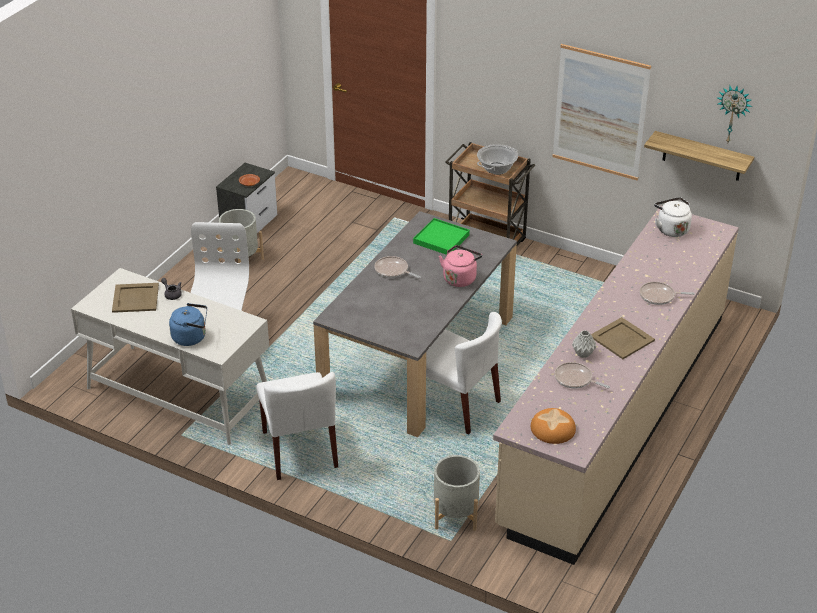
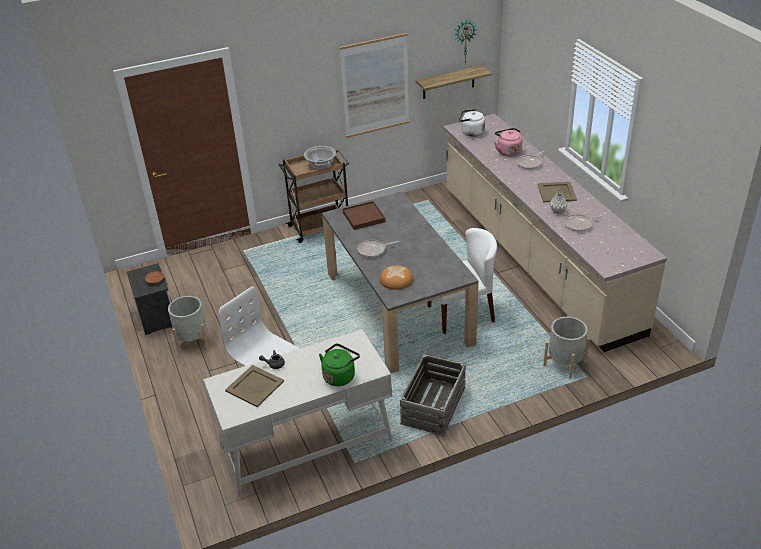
camera: 50 degrees left, 0 degrees up
(191, 337) = (340, 376): blue kettle -> green kettle
(300, 450) = (434, 406): white chair -> crate
(441, 239) = (364, 217): green tray -> brown tray
(460, 278) = (414, 228): pink kettle -> pink kettle (508, 151)
(553, 429) = (620, 253): bread -> bread (396, 280)

